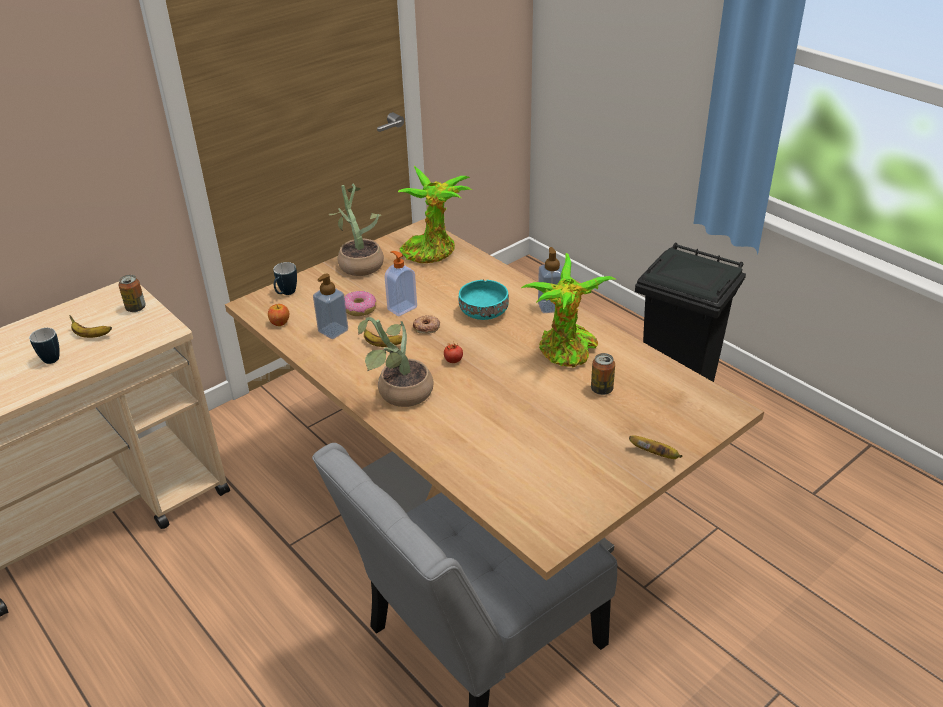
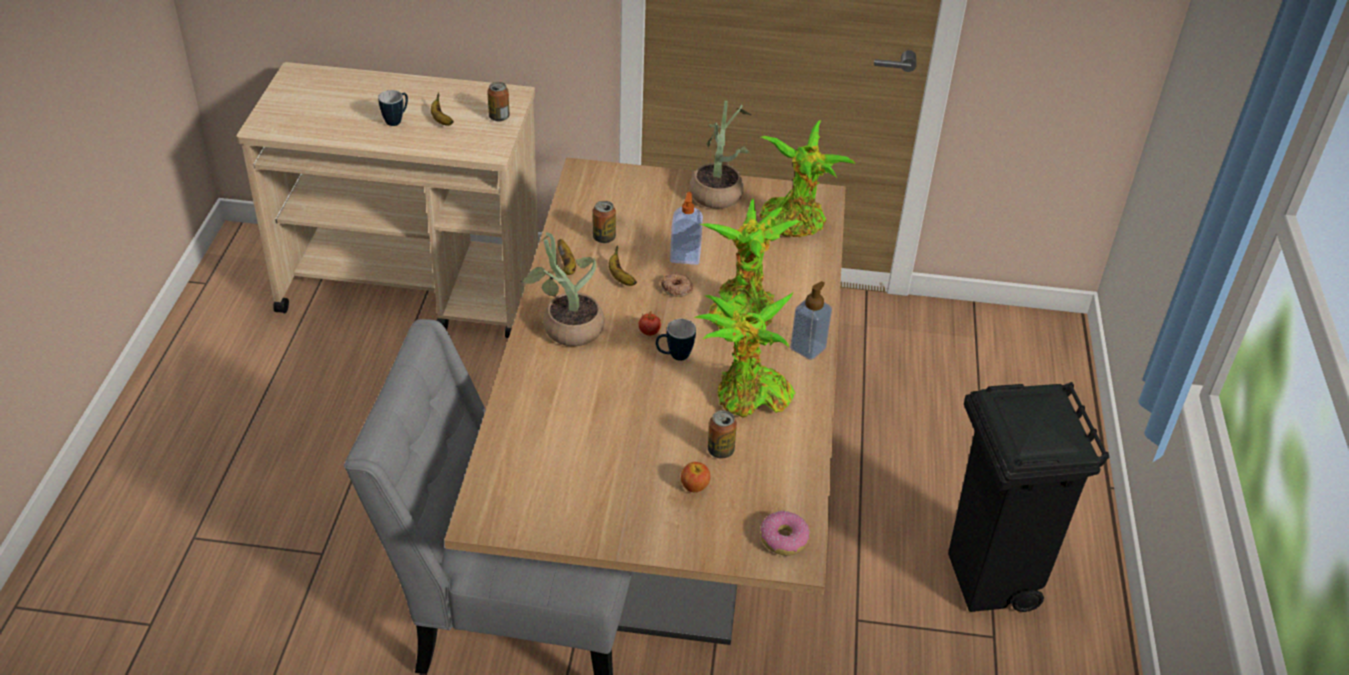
camera: 45 degrees right, 5 degrees up
(280, 323) = (578, 202): apple -> apple (694, 486)
(286, 294) = (620, 180): mug -> mug (674, 356)
(333, 331) = (604, 238): soap dispenser -> can
(359, 309) = (652, 233): donut -> donut (783, 539)
(483, 312) = (742, 309): turquoise bowl -> potted plant
(655, 454) = (666, 536): banana -> banana (567, 266)

